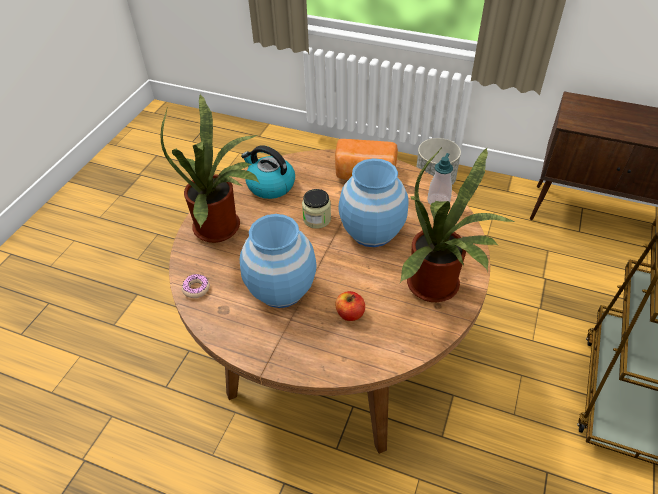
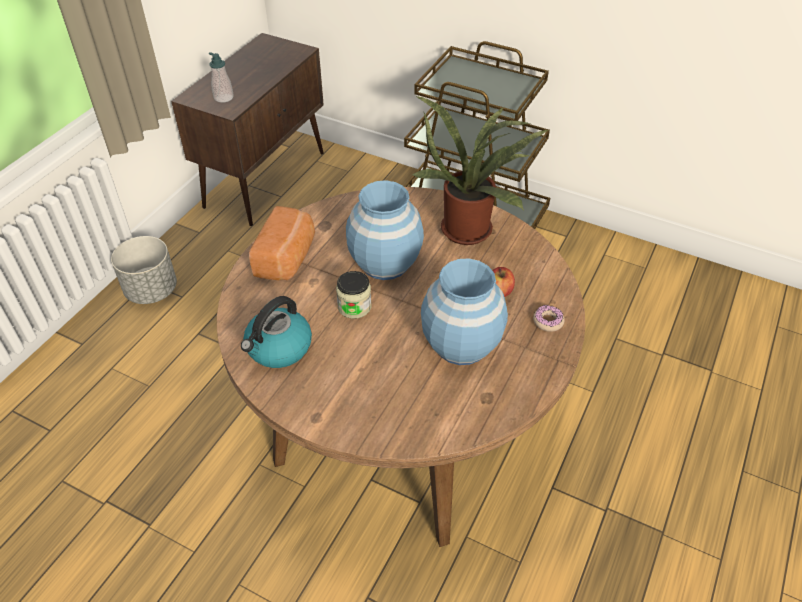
camera: 85 degrees left, 0 degrees up
(196, 289) = (452, 426): donut -> donut (548, 321)
(222, 228) = (349, 400): potted plant -> none
(438, 201) = (349, 208): soap dispenser -> soap dispenser (223, 97)

